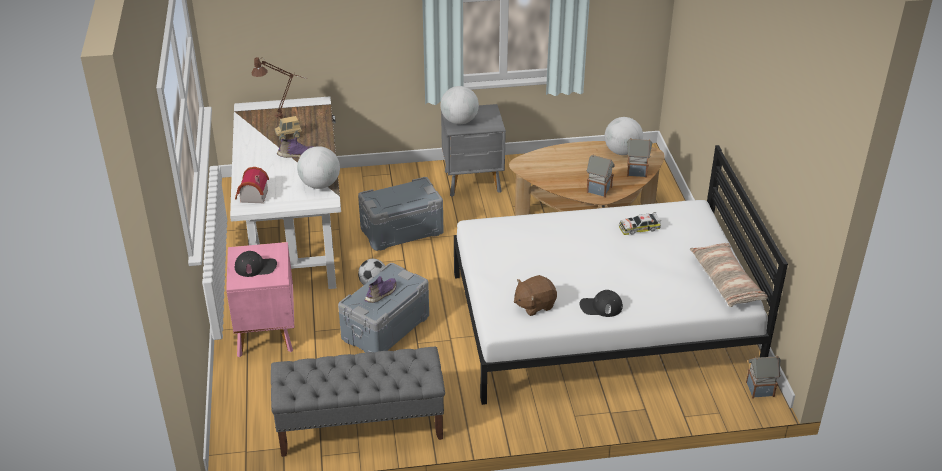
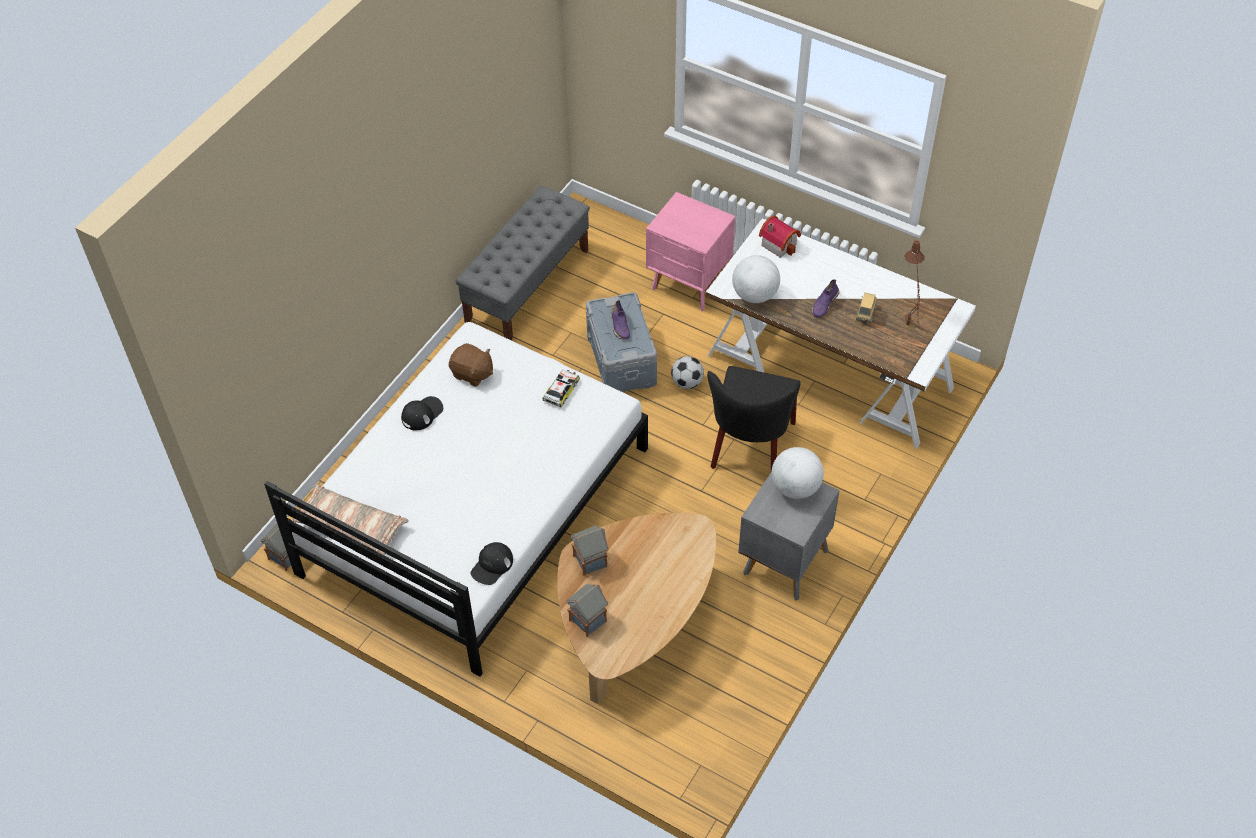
camera: 130 degrees right, 15 degrees up
(256, 267) = (688, 219): black cap -> black cap (492, 565)
(402, 231) = (750, 449): grey storage box -> black chair
(534, 305) = (472, 374): brown plush toy -> brown plush toy turned 105 degrees clockwise
(622, 152) = (634, 637): globe -> none
(639, 228) = (486, 523): toy car -> toy car (561, 391)

